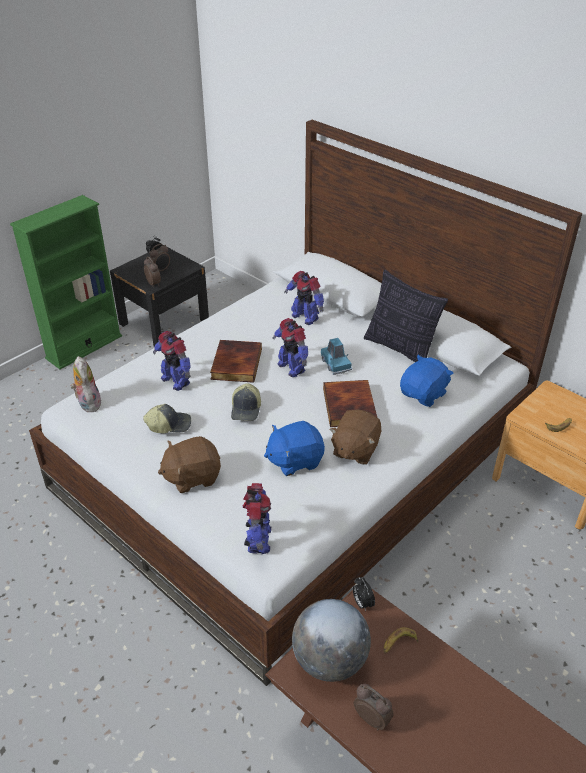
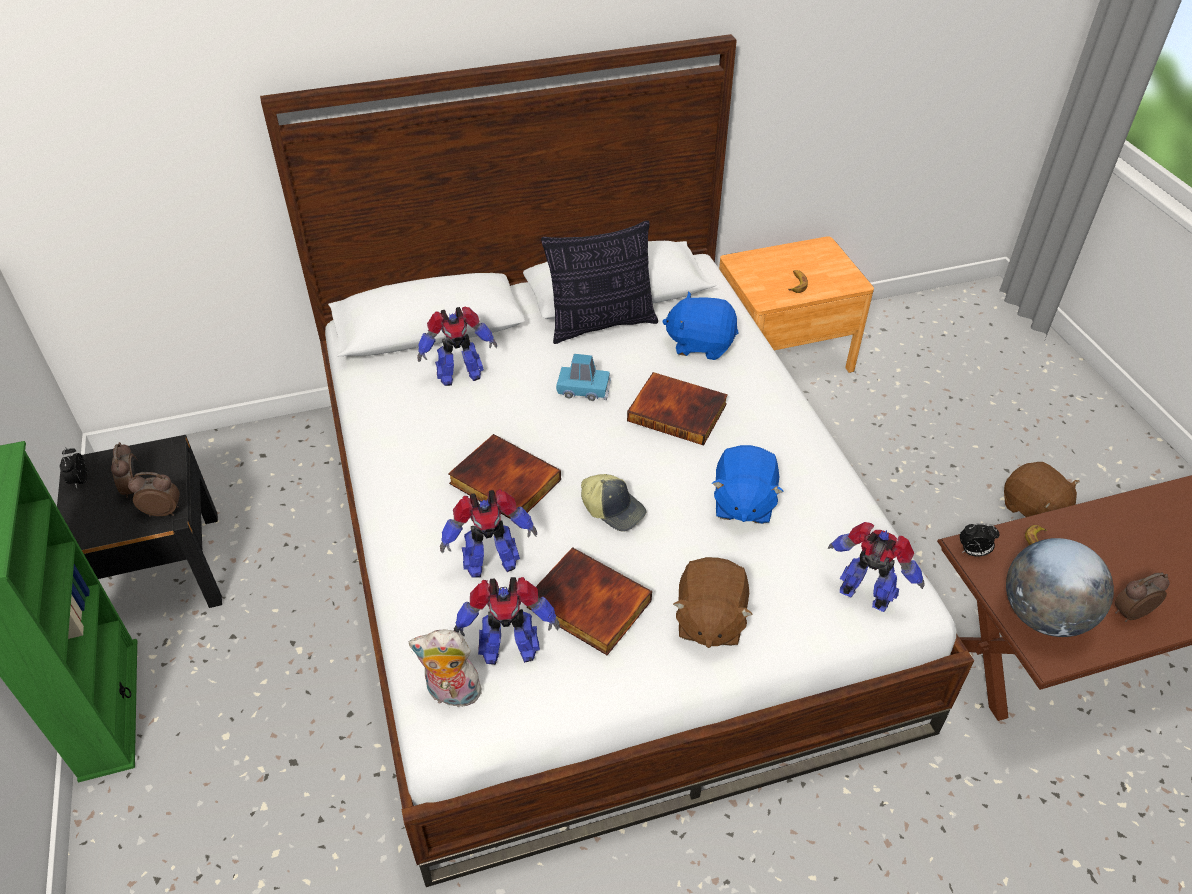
camera: 60 degrees left, 5 degrees up
(169, 424) = (587, 605): cap -> book
(291, 367) = (559, 431): toy robot -> toy robot (508, 648)
(355, 449) = (757, 442): brown plush toy -> brown plush toy (1033, 509)
(424, 394) = (700, 344): blue plush toy -> blue plush toy turned 60 degrees counterclockwise

